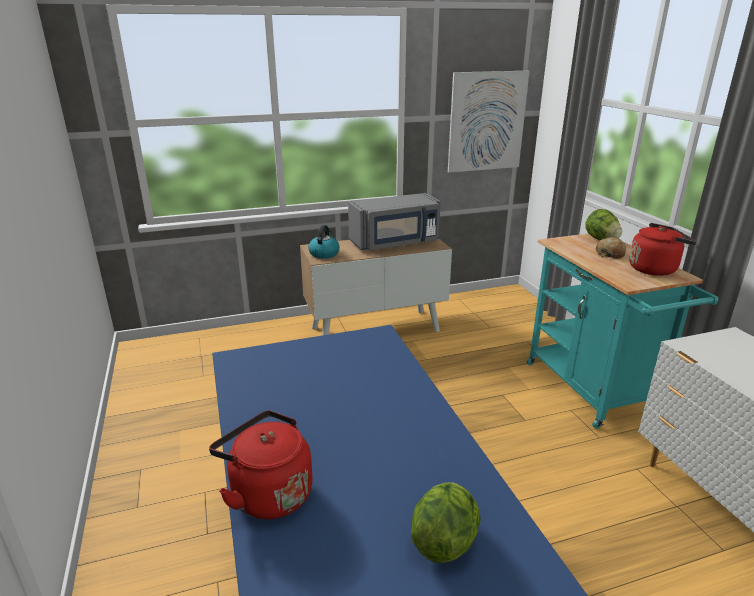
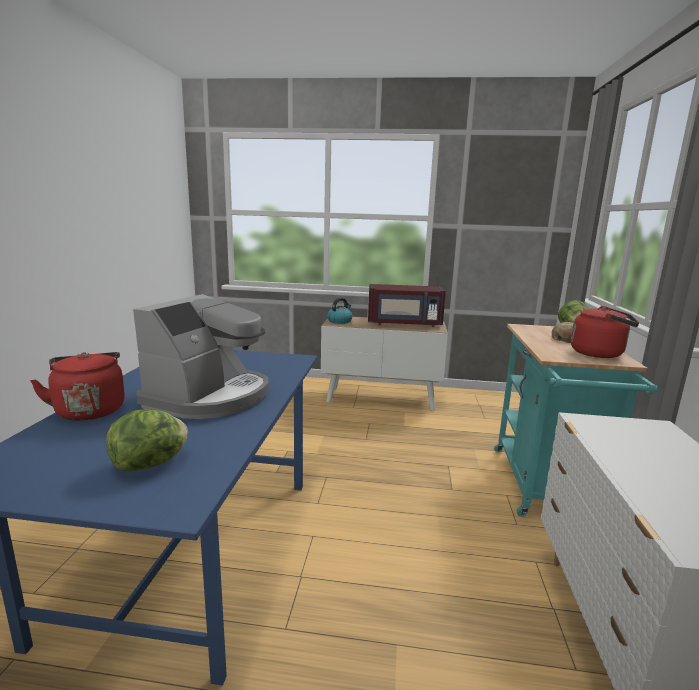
camera: 25 degrees right, 10 degrees down
(369, 424) = (210, 397): none -> coffee machine
(395, 243) = (404, 324): grey microwave -> red microwave
(487, 122) = (513, 233): picture -> none

